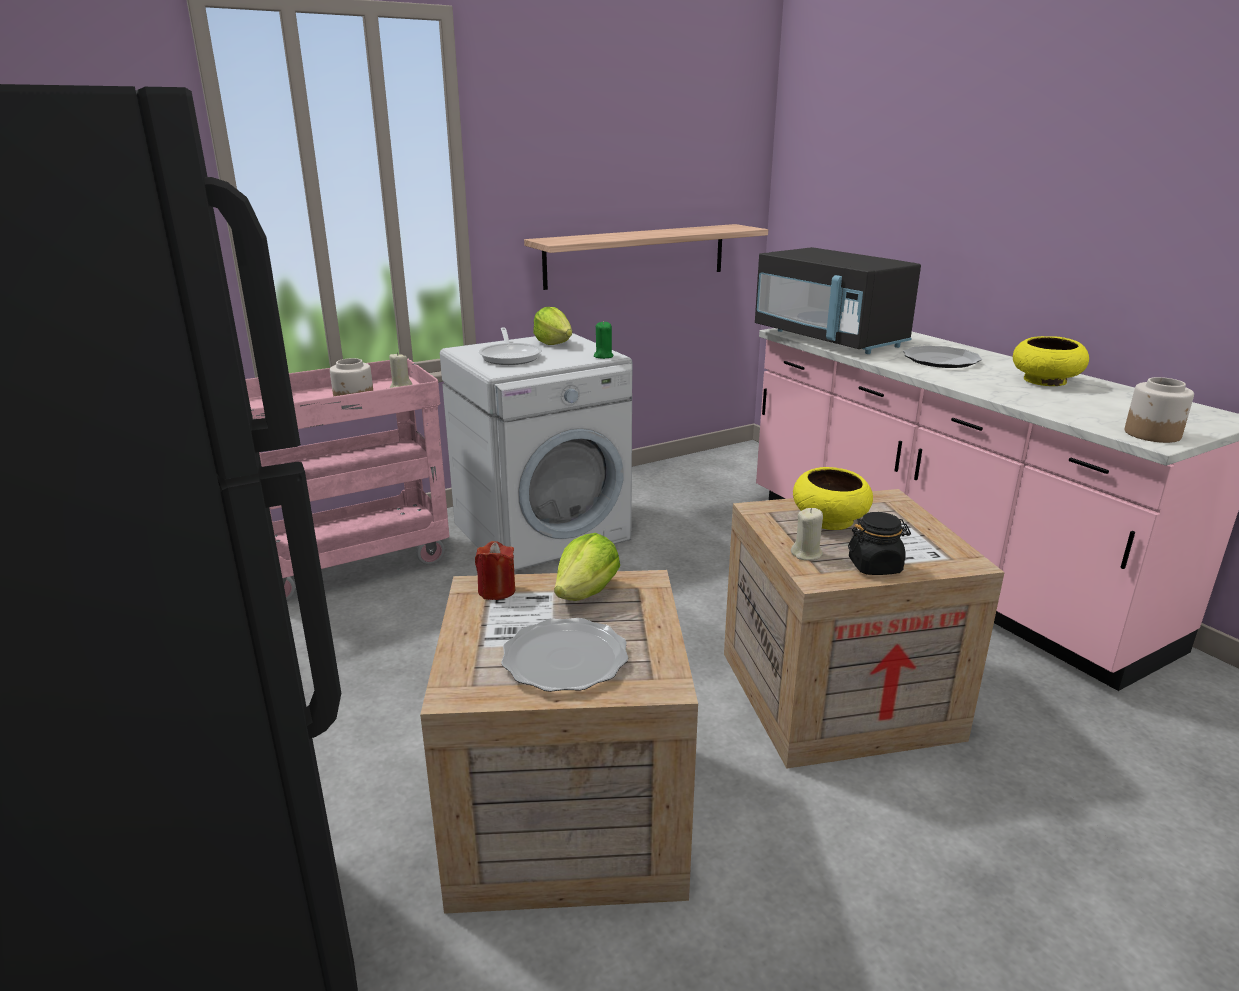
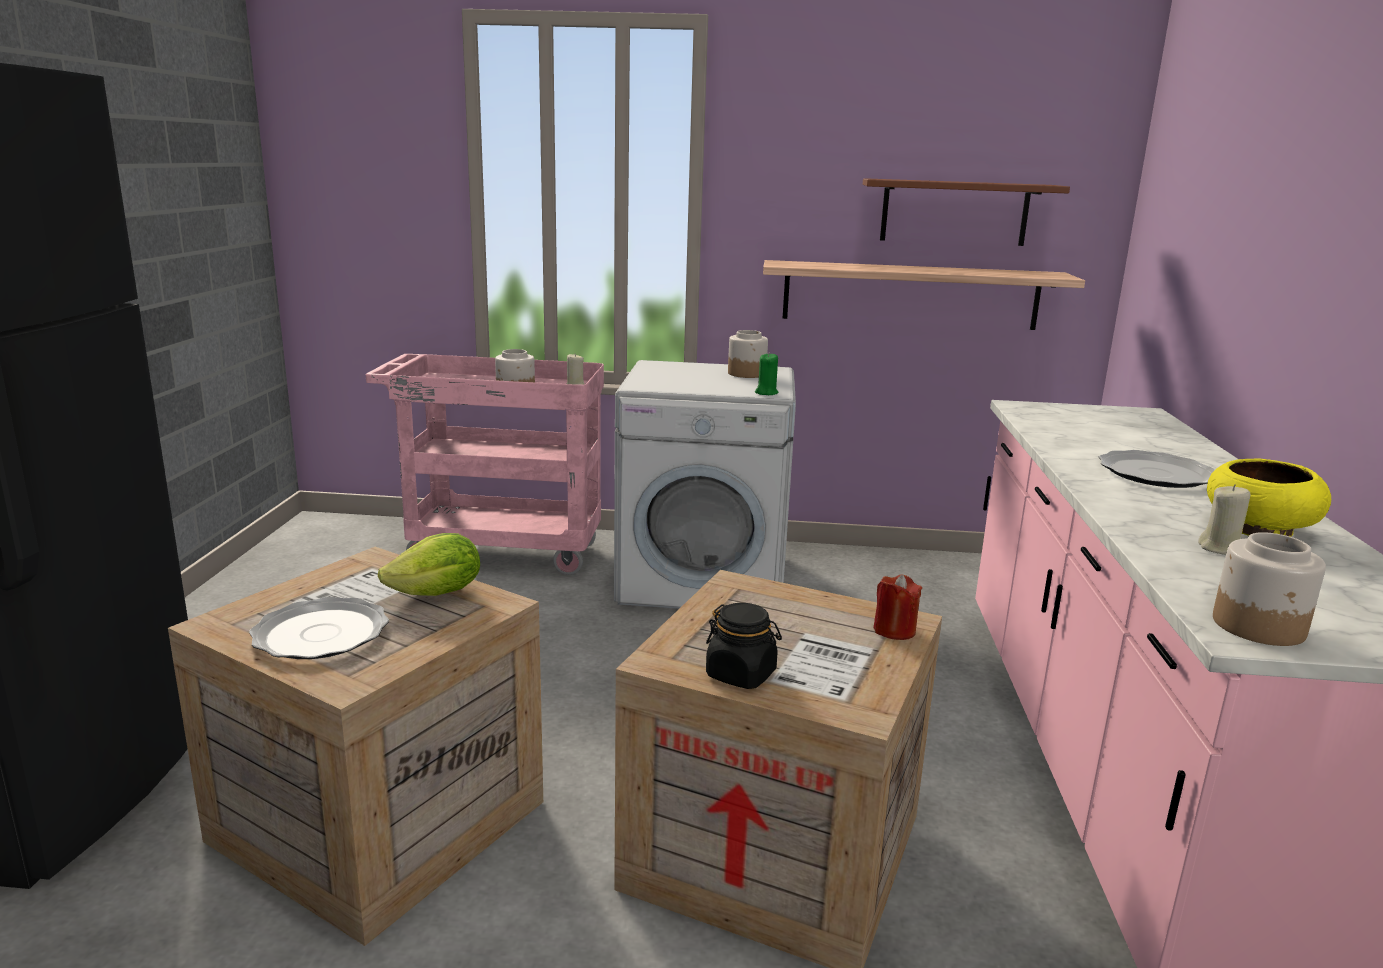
camera: 35 degrees right, 5 degrees down
(497, 591) = (379, 567): red candle -> red candle (894, 630)
(510, 356) = (679, 376): frying pan -> none
(553, 343) = (747, 373): lettuce -> jar
(661, 183) = (954, 212): none -> brown shelf
(807, 554) = (694, 637): beige candle -> beige candle (1220, 548)
(829, 339) = (1056, 423): black microwave -> none
(830, 520) = (787, 617): yellow bowl -> none

